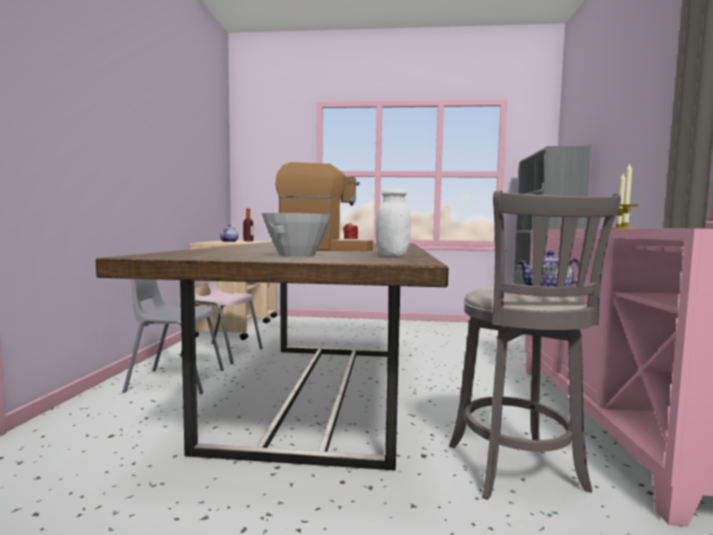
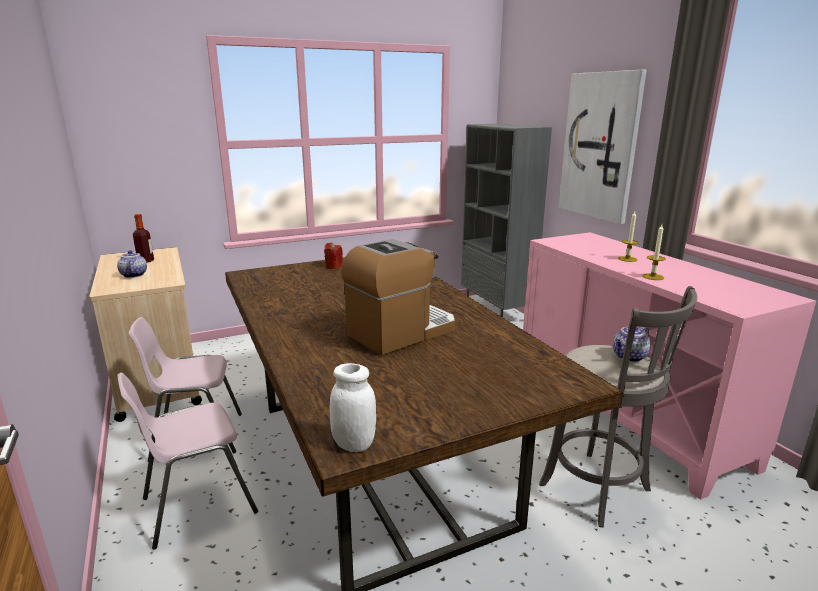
camera: 30 degrees left, 15 degrees up
(175, 380) = (197, 505): grey chair -> pink chair
(296, 255) = (452, 383): white bowl -> none
(392, 256) = (521, 356): white jar -> white jar (354, 444)
(631, 147) = (600, 146): none -> picture

